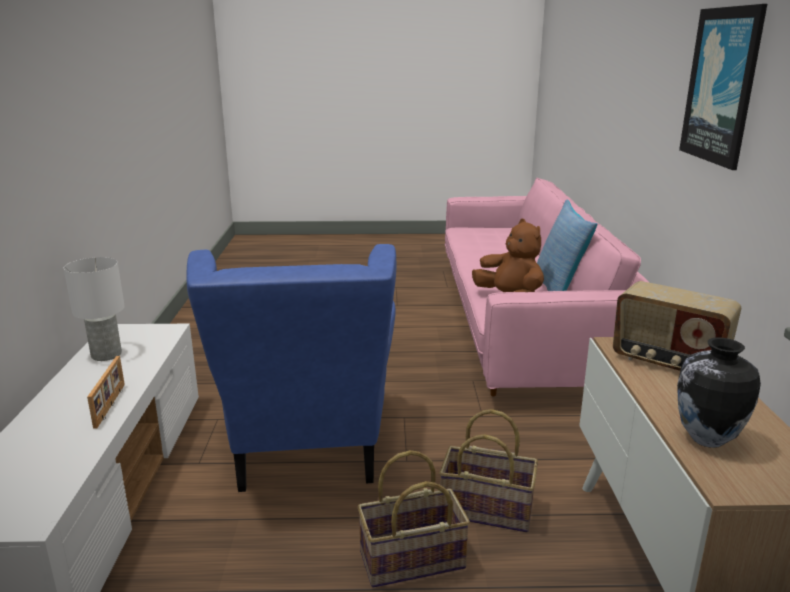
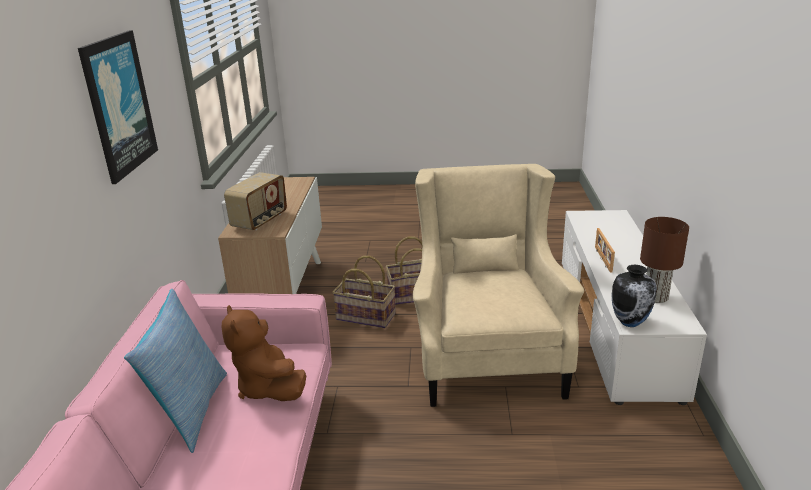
camera: 175 degrees left, 5 degrees up
(106, 354) = (656, 297): white table lamp -> brown table lamp
(307, 452) = (487, 354): blue armchair -> beige armchair
(668, 362) = (260, 221): radio -> radio turned 75 degrees clockwise
(706, 439) = (290, 191): vase -> vase (630, 322)

